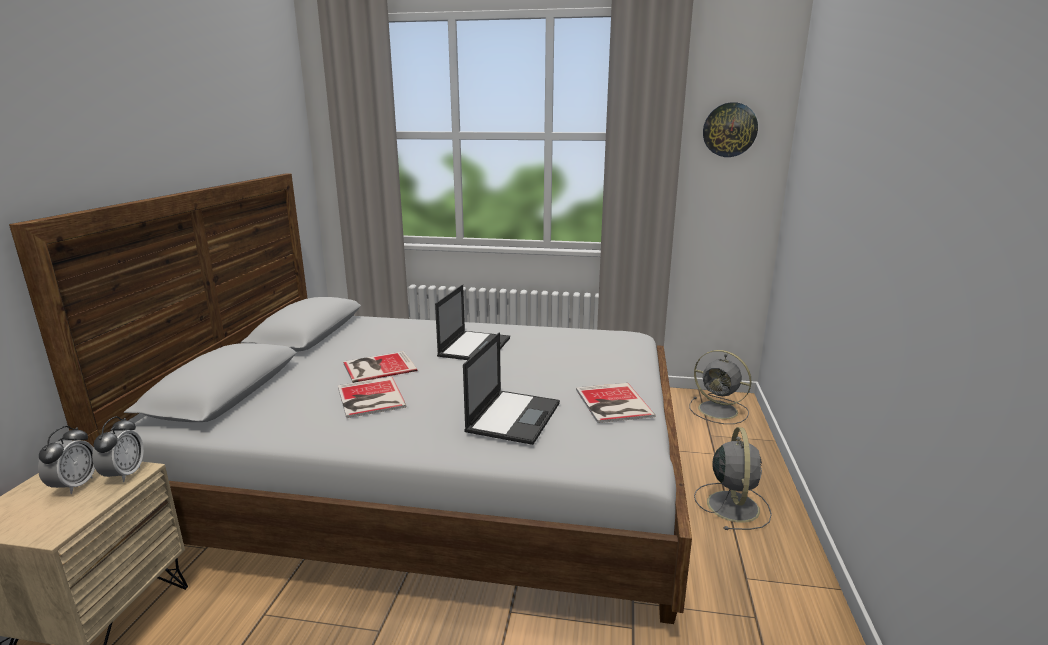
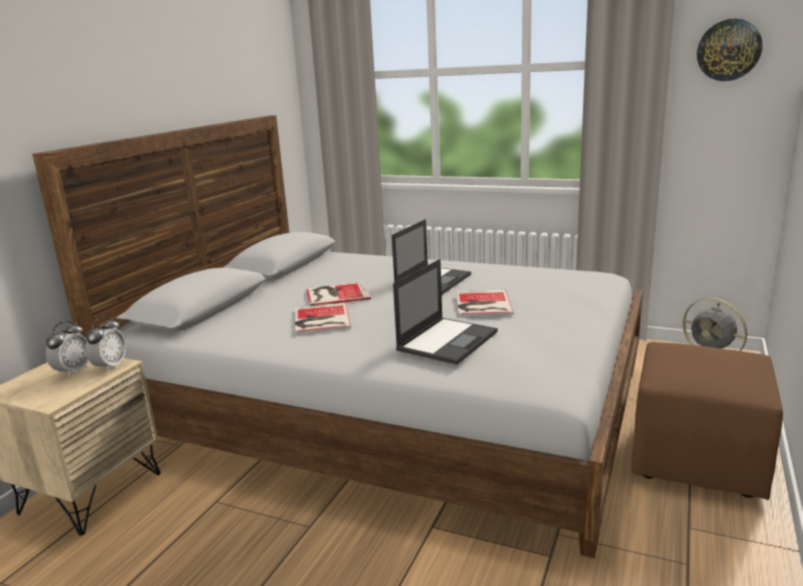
camera: 15 degrees right, 0 degrees up
(612, 404) = (553, 335): book -> book (481, 304)
(732, 505) = (696, 458): grey fan -> brown ottoman

